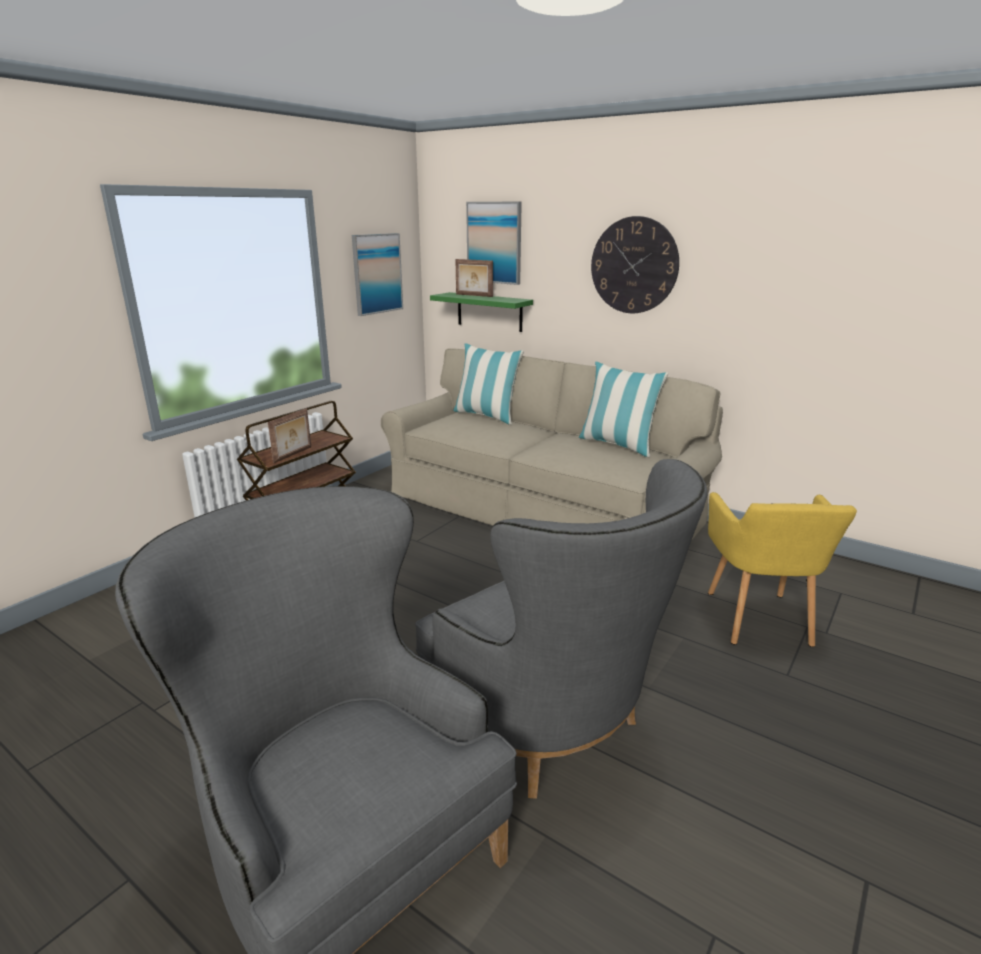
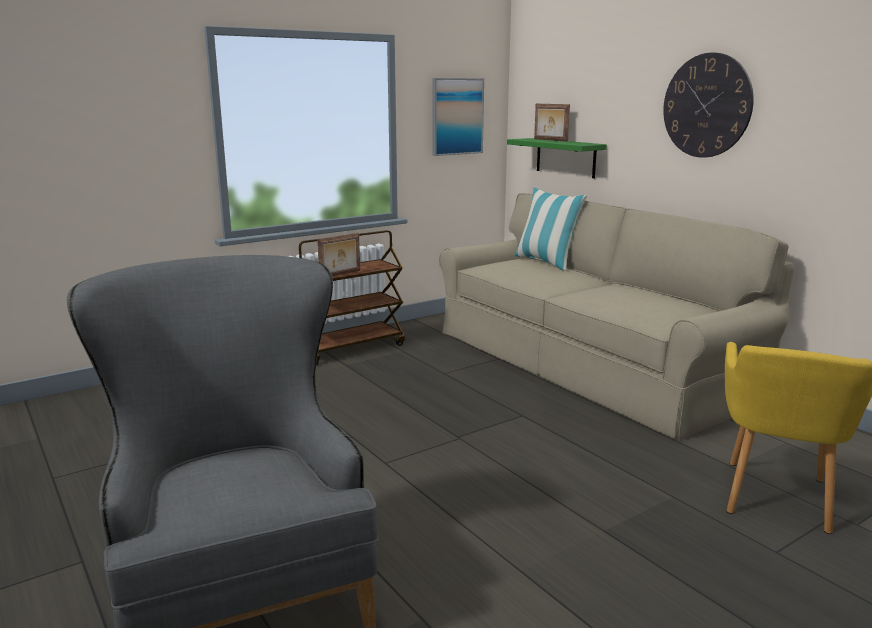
camera: 20 degrees right, 5 degrees down
(494, 243) = (574, 86): picture -> none
(553, 730) = (481, 543): grey armchair -> none
(618, 444) = (668, 297): pillow -> none

